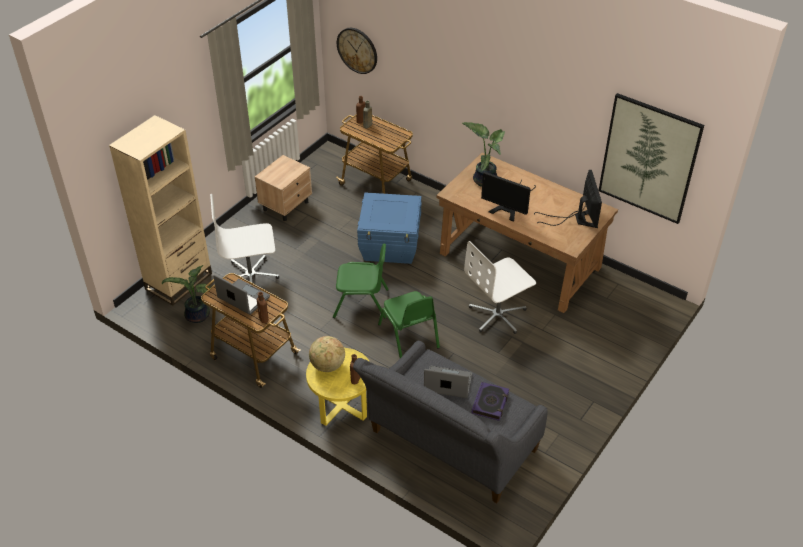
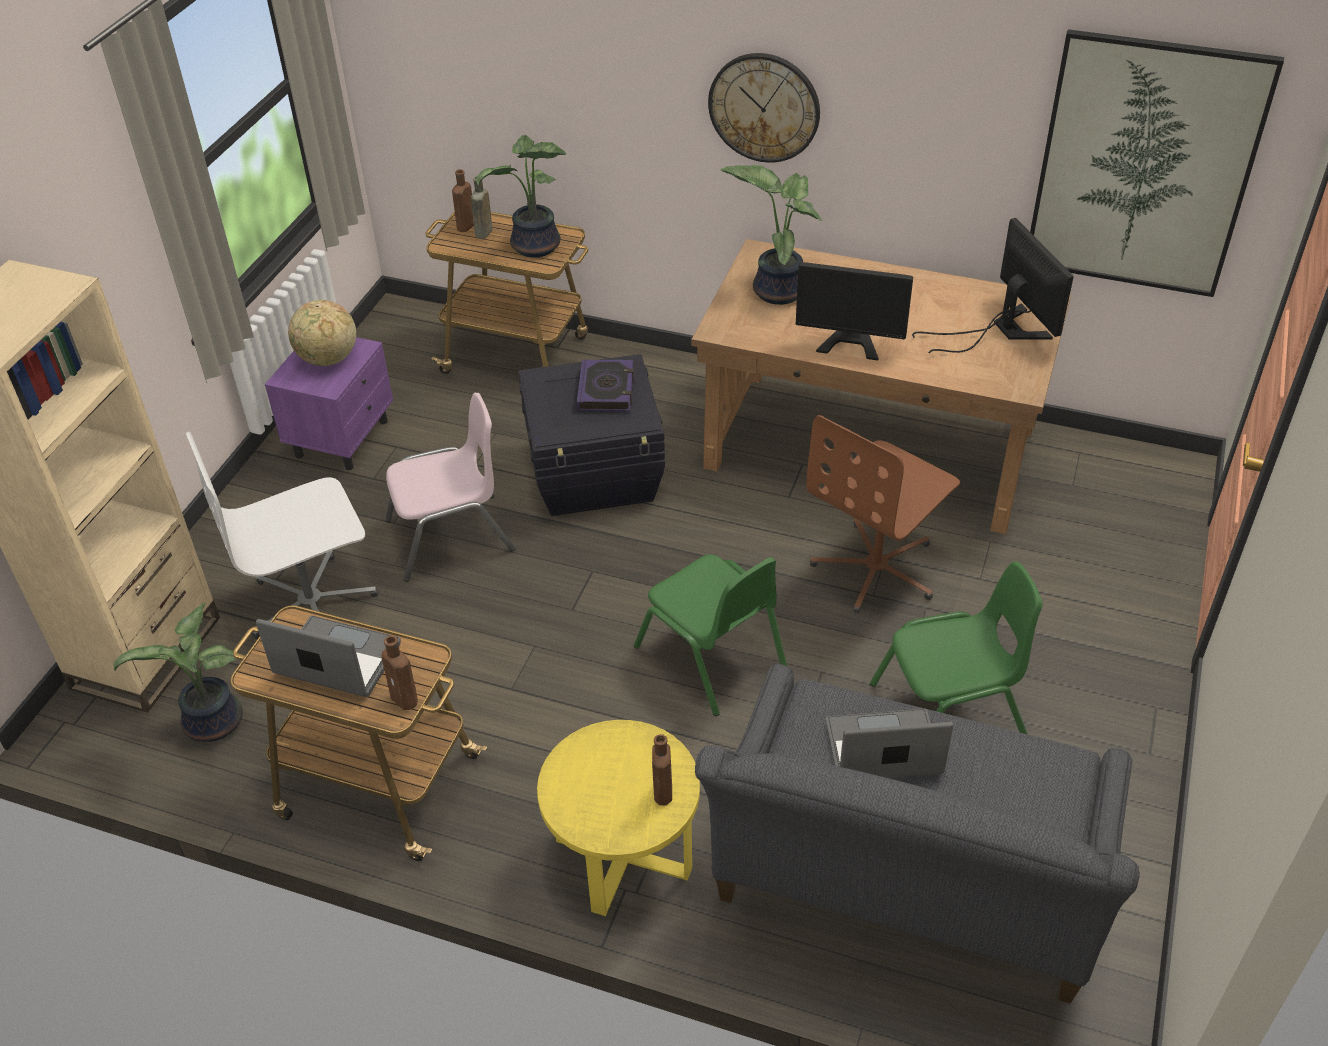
camera: 15 degrees left, 0 degrees up
(286, 206) = (343, 437): beige nightstand -> purple nightstand
(318, 260) = (451, 536): none -> pink chair
(327, 366) = (585, 775): globe -> globe (328, 359)
(357, 50) = (431, 72): wall clock -> wall clock (764, 107)
(361, 303) = (580, 608): green chair -> green chair (948, 711)
(387, 137) = (535, 248): none -> potted plant
(390, 246) = (596, 475): blue storage box -> black storage box
(490, 403) = (999, 773): book -> book (606, 390)
(498, 315) = (877, 569): white office chair -> brown office chair

